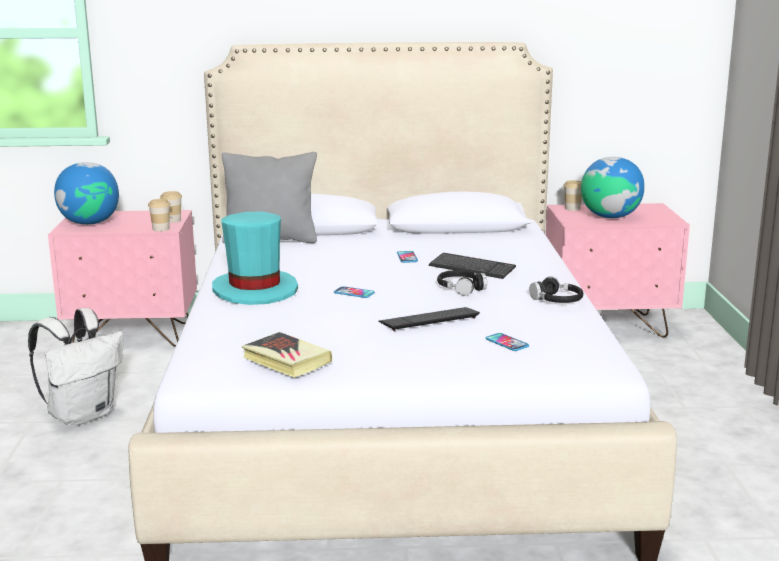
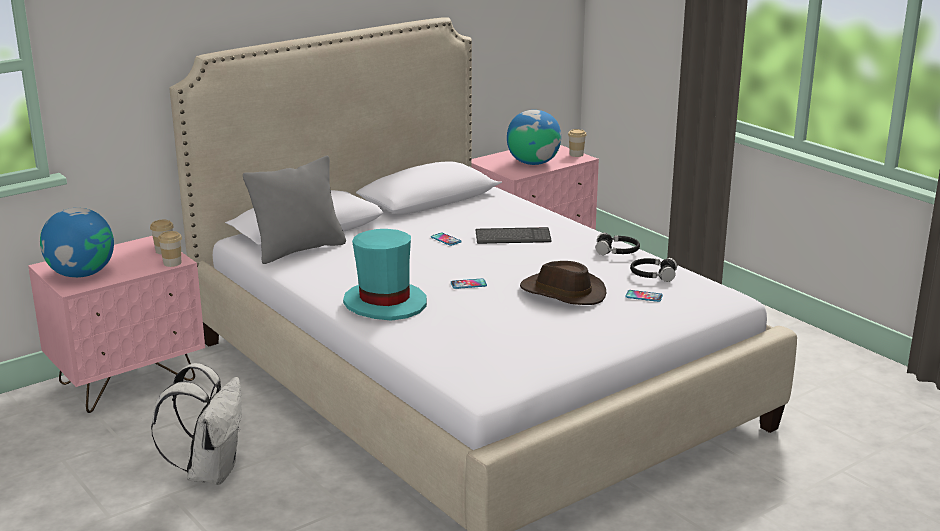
camera: 35 degrees left, 5 degrees up
(286, 360) = (531, 356): book -> none
(429, 320) = (562, 293): keyboard -> brown hat
(461, 288) = (537, 258): black headphones -> black headphones (652, 275)
(572, 208) = (492, 160): cup -> cup (576, 154)

